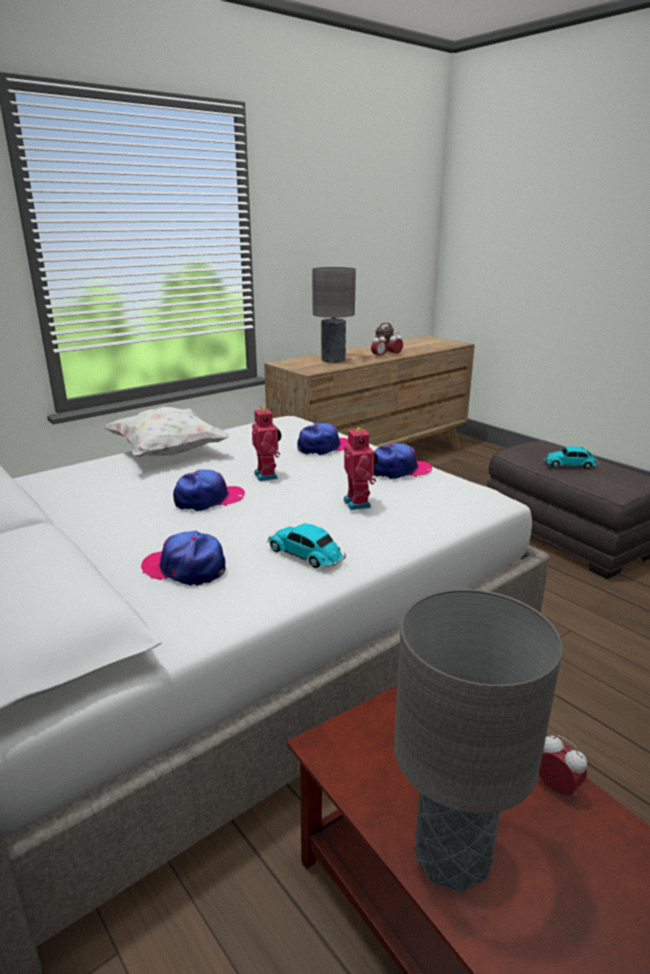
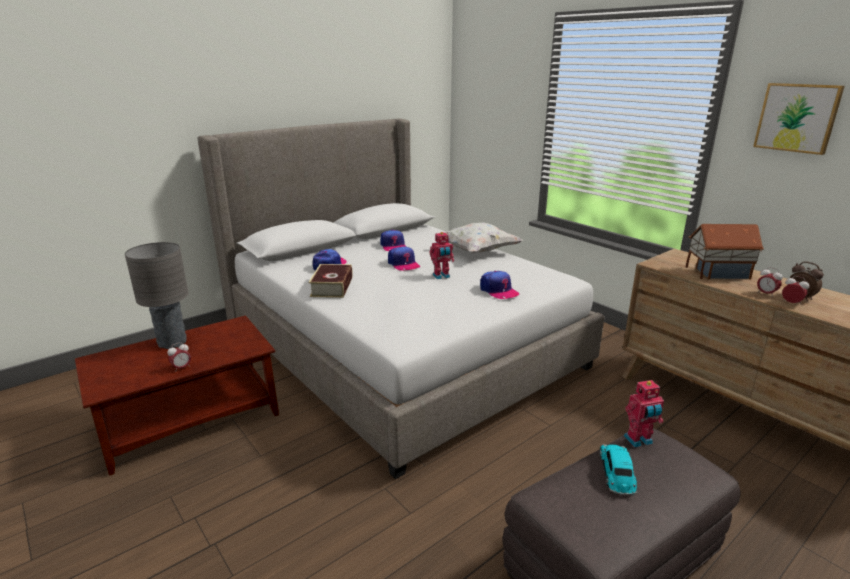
camera: 90 degrees right, 0 degrees up
(304, 217) = (797, 117): none -> picture
(306, 555) = (332, 287): toy car -> book
(333, 360) = (717, 273): grey table lamp -> toy house
(359, 503) = (388, 297): toy robot -> toy robot (639, 441)
(399, 470) = (452, 314): cap -> cap (393, 246)

